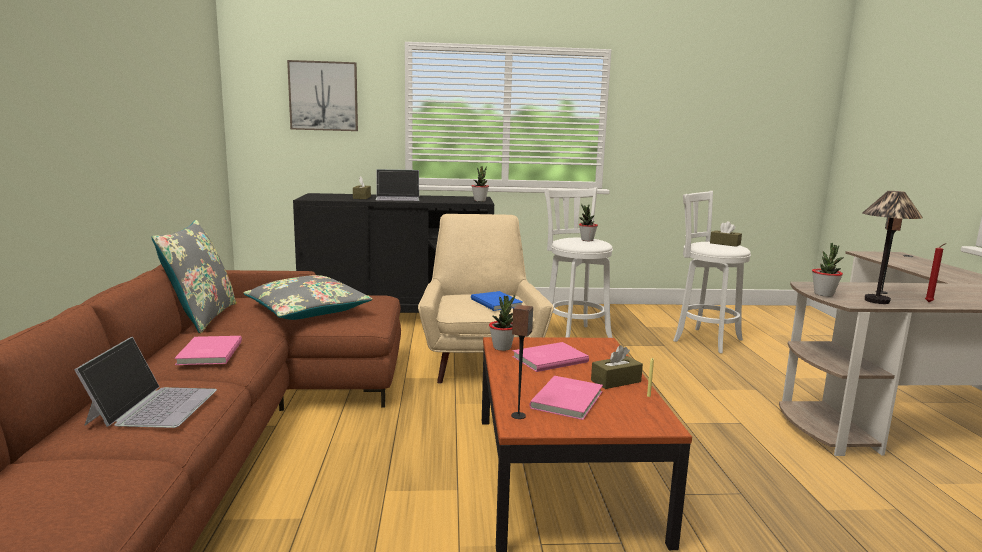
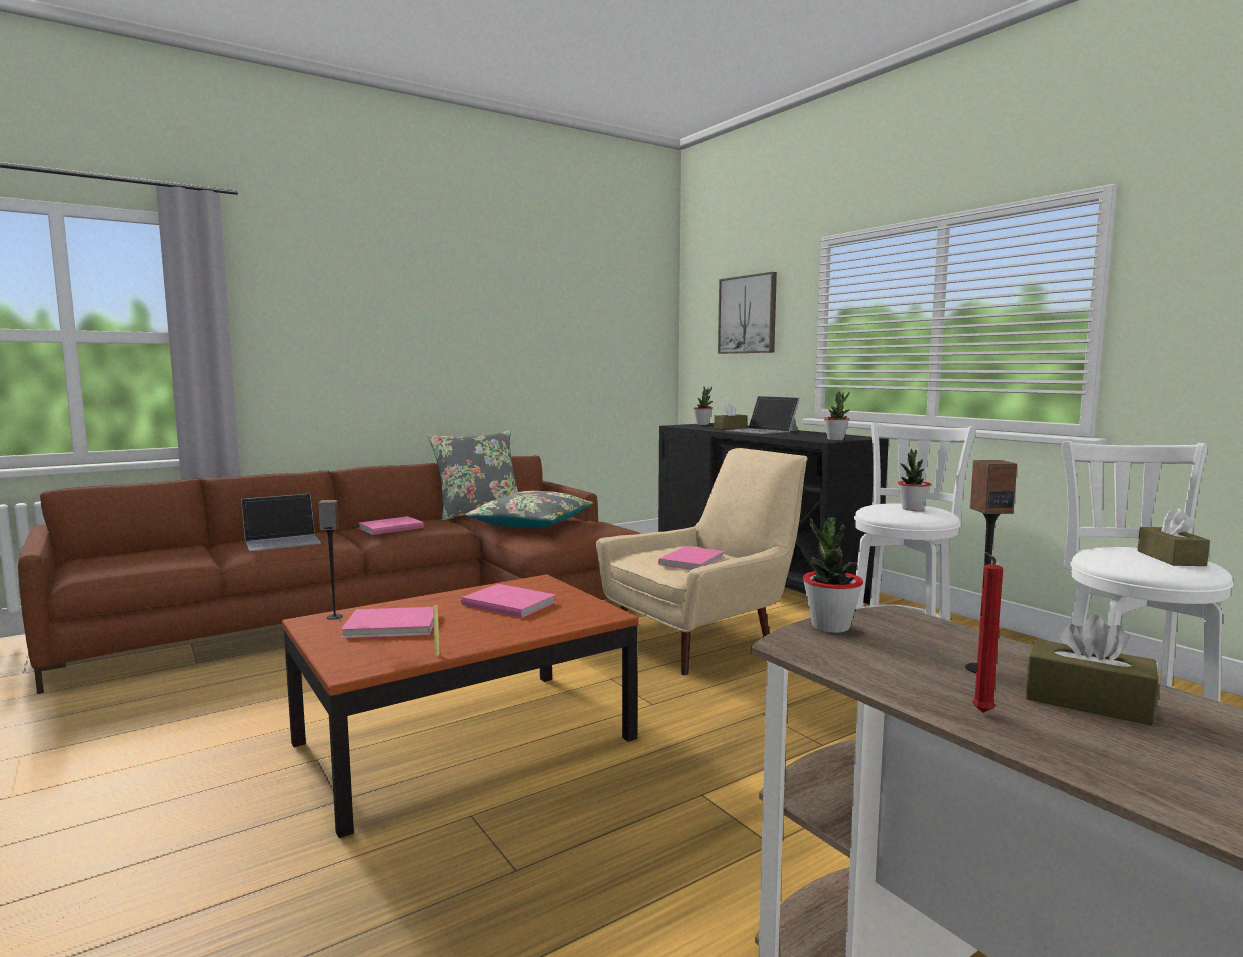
camera: 60 degrees right, 5 degrees down
(497, 302) = (694, 561): blue book -> pink book
(502, 347) = (520, 584): potted plant -> potted plant (702, 424)
(616, 381) = (470, 636): brown tissue box -> brown tissue box (1088, 701)
(877, 301) = (870, 664): table lamp -> none

